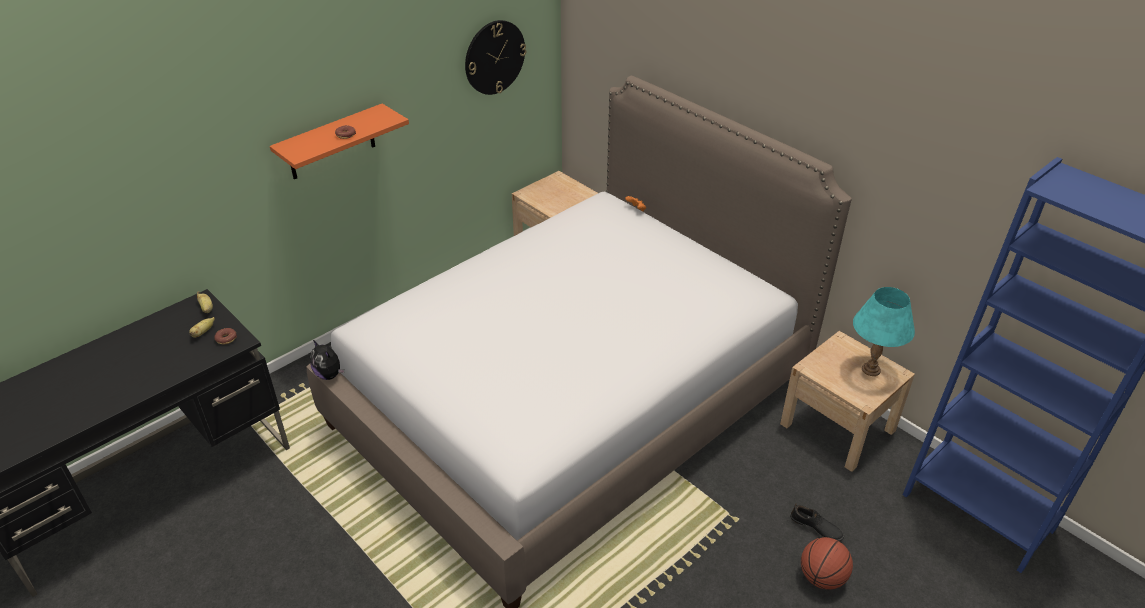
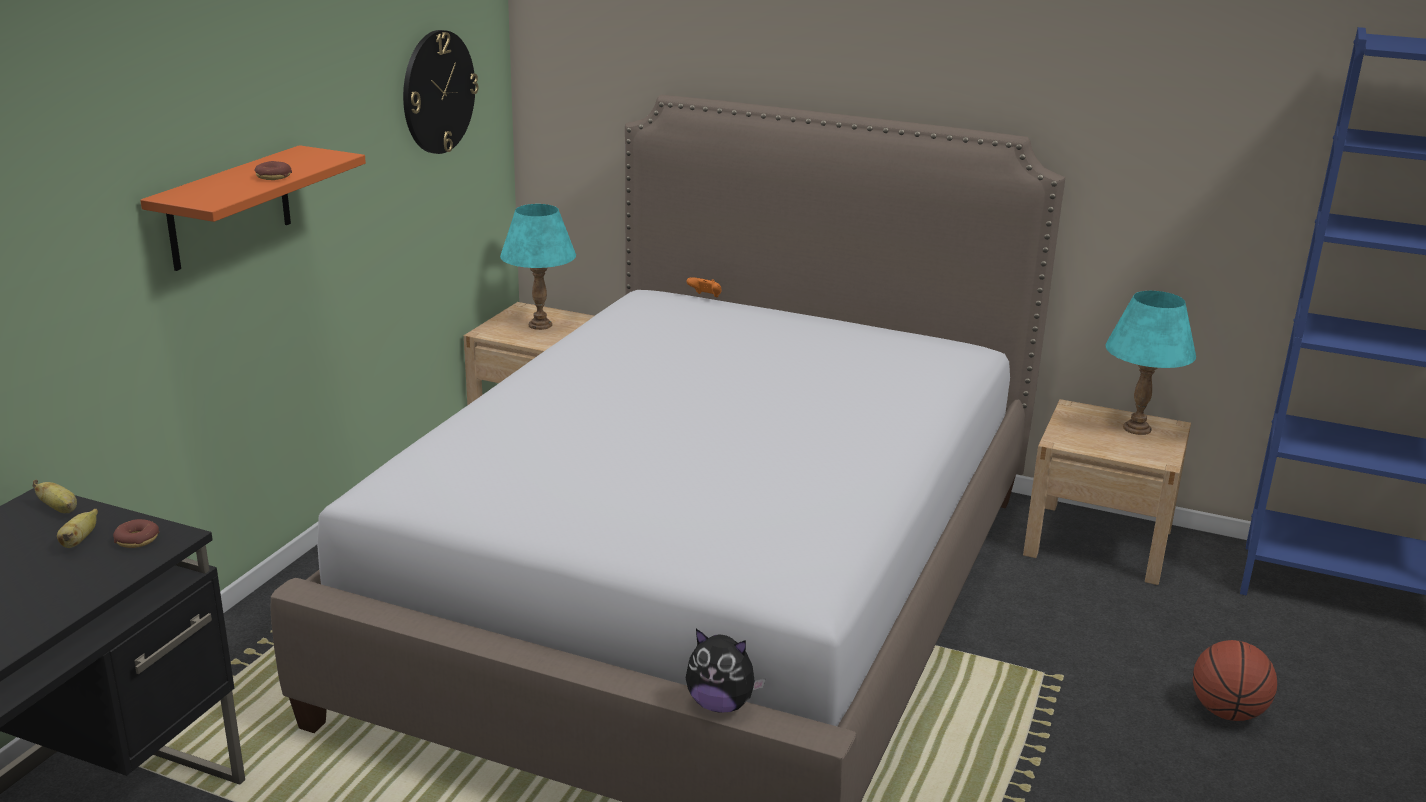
camera: 25 degrees left, 15 degrees down
(330, 374) = (327, 596): plush toy -> plush toy (721, 704)
(559, 194) = (540, 325): none -> turquoise table lamp
(816, 528) = (1169, 658): black shoe -> none

